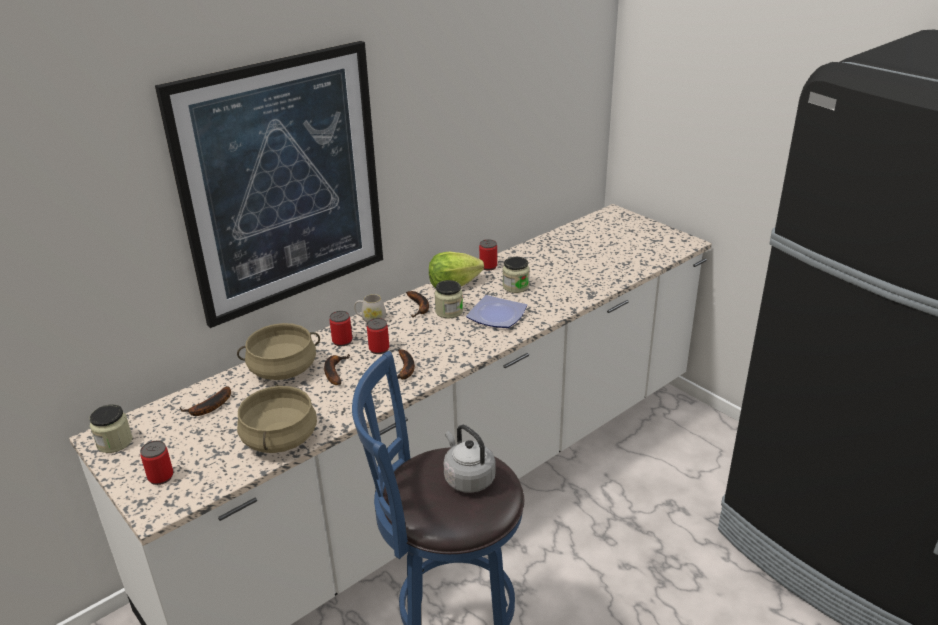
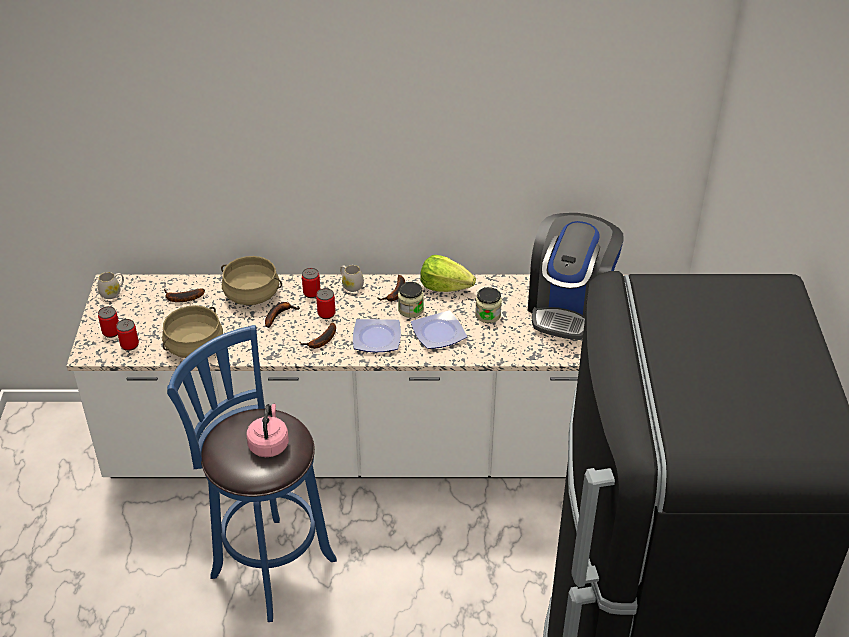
camera: 40 degrees right, 10 degrees up
(114, 442) = (113, 292): jar -> white mug
(283, 183) = (290, 155): picture -> none
(450, 343) = (376, 337): none -> plate
(467, 478) = (269, 444): grey kettle -> pink kettle
(488, 266) = (493, 284): can -> can (129, 345)
(565, 255) = (570, 306): none -> coffee machine

